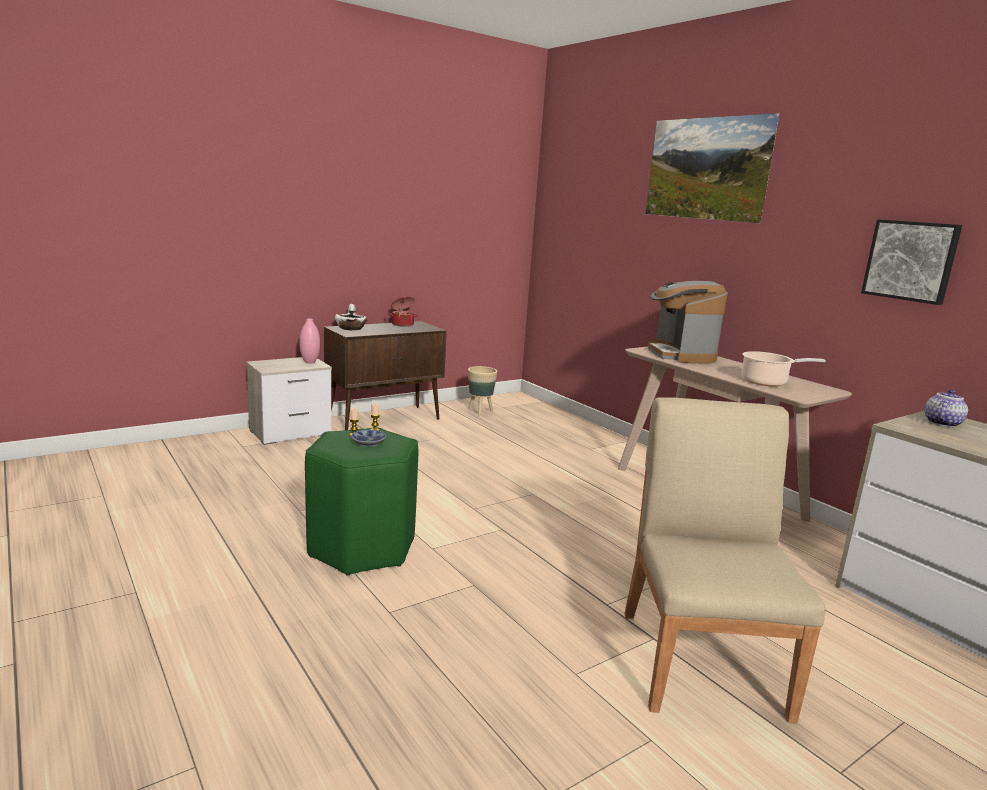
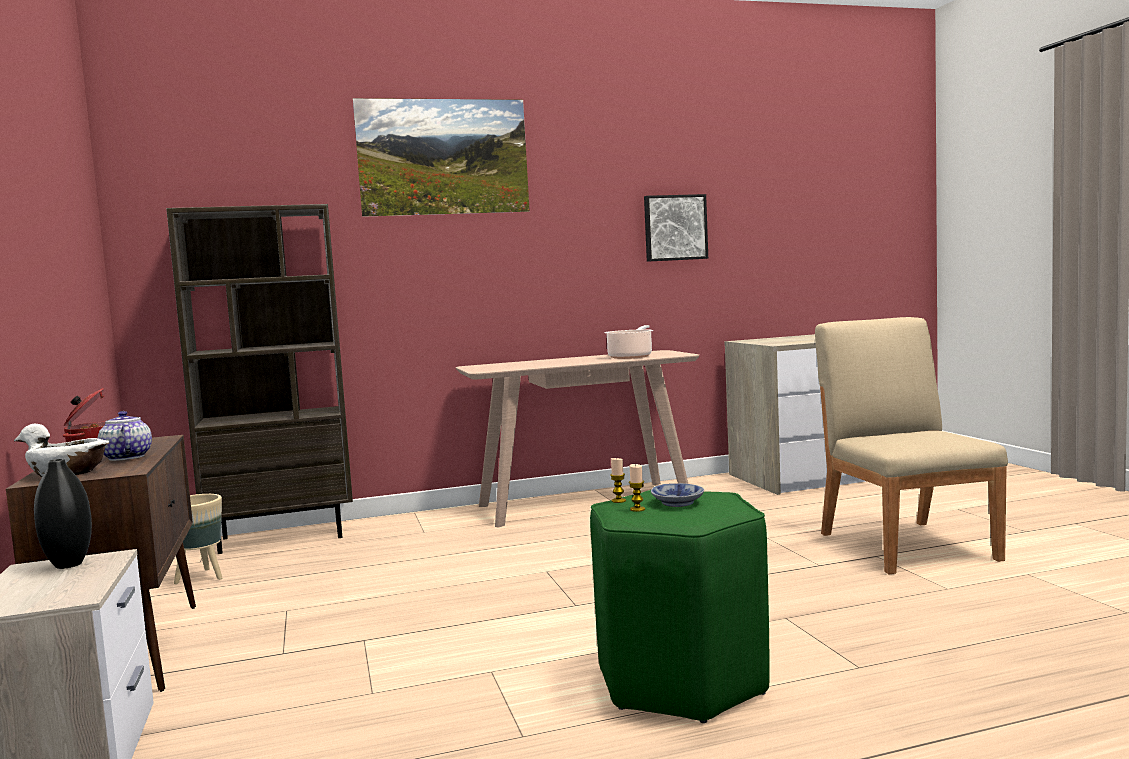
camera: 70 degrees left, 10 degrees down
(310, 362) = (69, 565): pink vase -> black vase
(554, 416) = (283, 537): none -> brown bookcase
(680, 355) = (513, 365): coffee machine -> none
(702, 661) = (906, 545): beige chair -> beige chair turned 60 degrees clockwise
(942, 423) = (764, 341): teapot -> teapot (126, 457)

